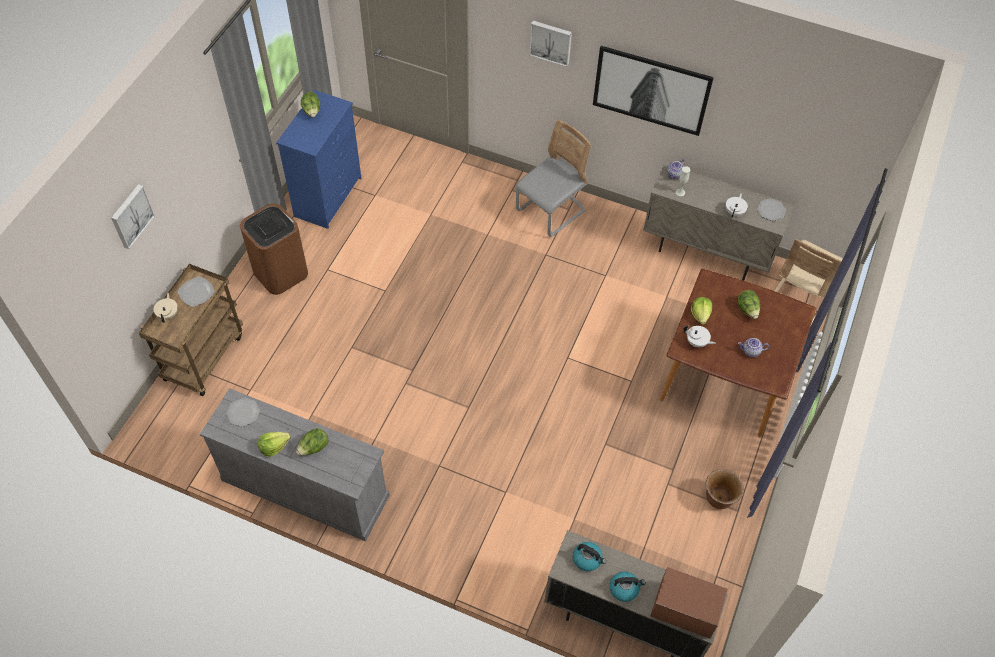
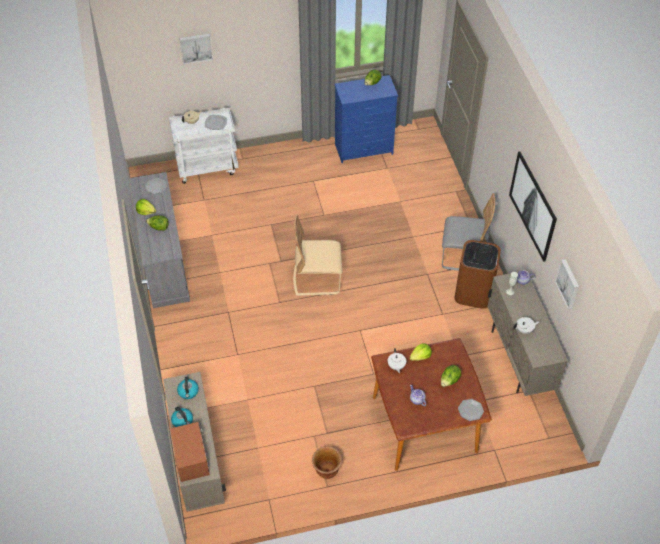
camera: 55 degrees right, 5 degrees down
(204, 356) = (208, 167): brown cart -> white cart
(280, 272) = (291, 163): brown trash can -> brown trash can (474, 292)
(551, 42) = (506, 132): picture -> picture (568, 283)
(771, 210) = (548, 350): plate -> plate (470, 410)
(800, 297) = (537, 435): beige chair -> beige chair (317, 280)

